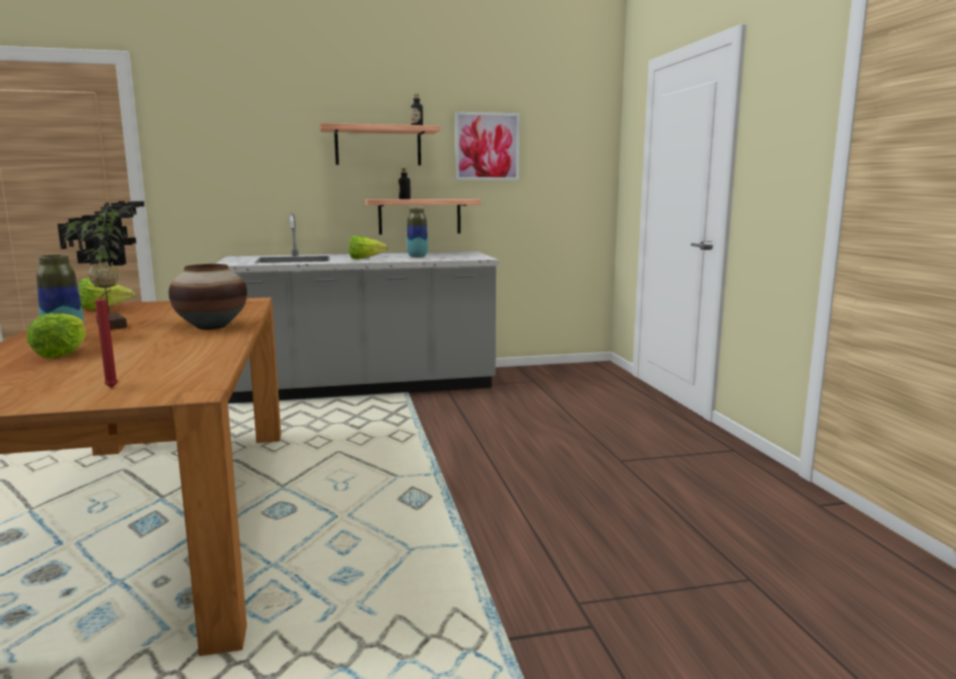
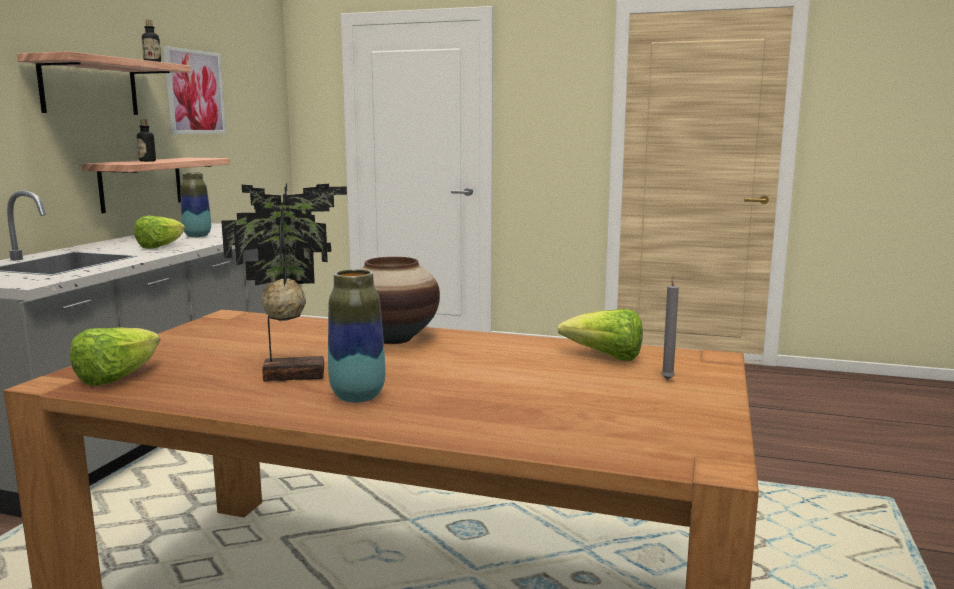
camera: 60 degrees left, 0 degrees up
(63, 353) = (461, 397): lettuce -> lettuce (605, 357)
(114, 387) = (667, 379): red candle -> grey candle

